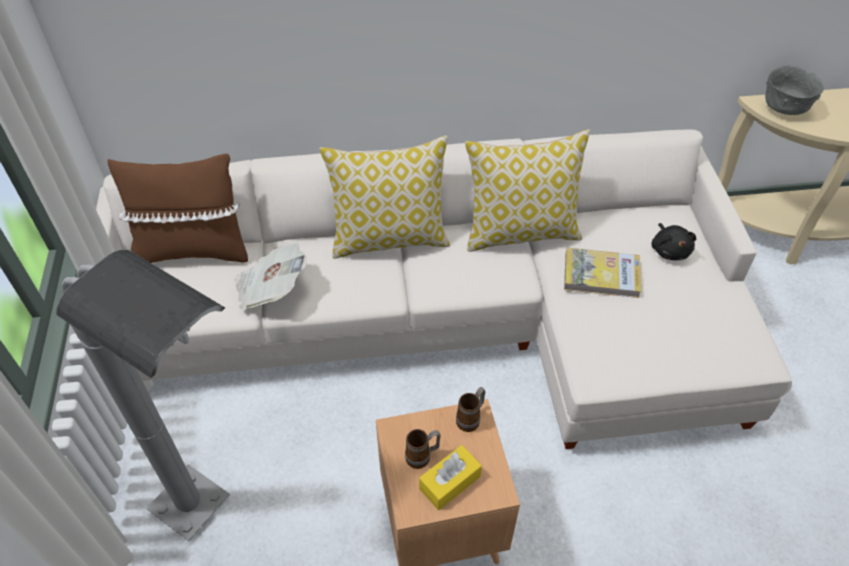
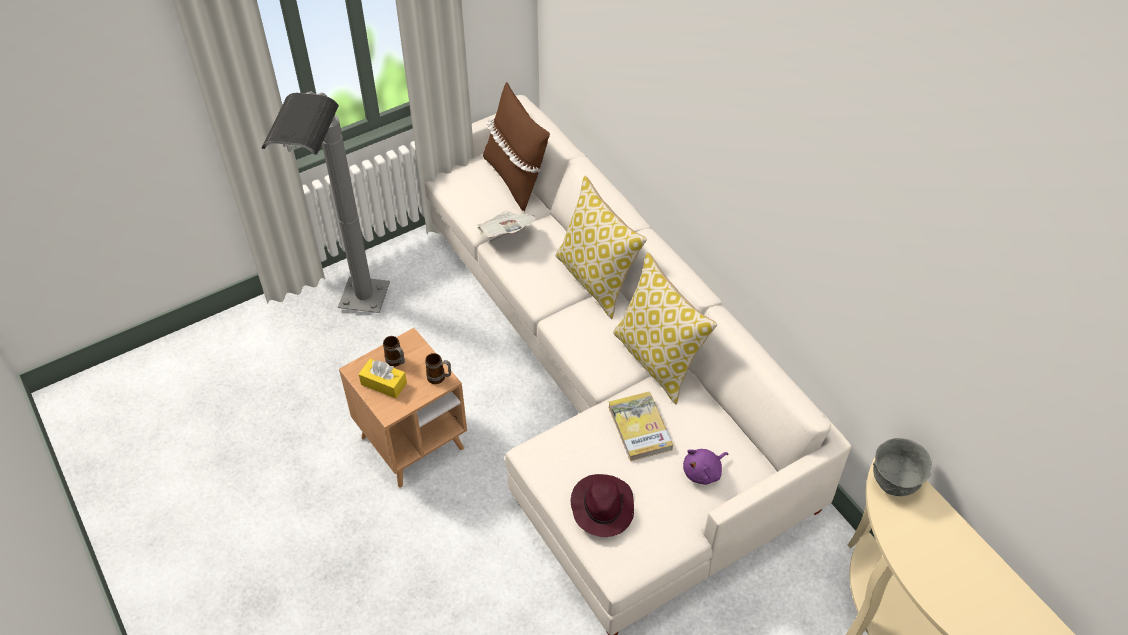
camera: 65 degrees right, 0 degrees up
(669, 250) = (703, 472): black plush toy -> purple plush toy
(687, 340) = (602, 506): none -> purple hat

